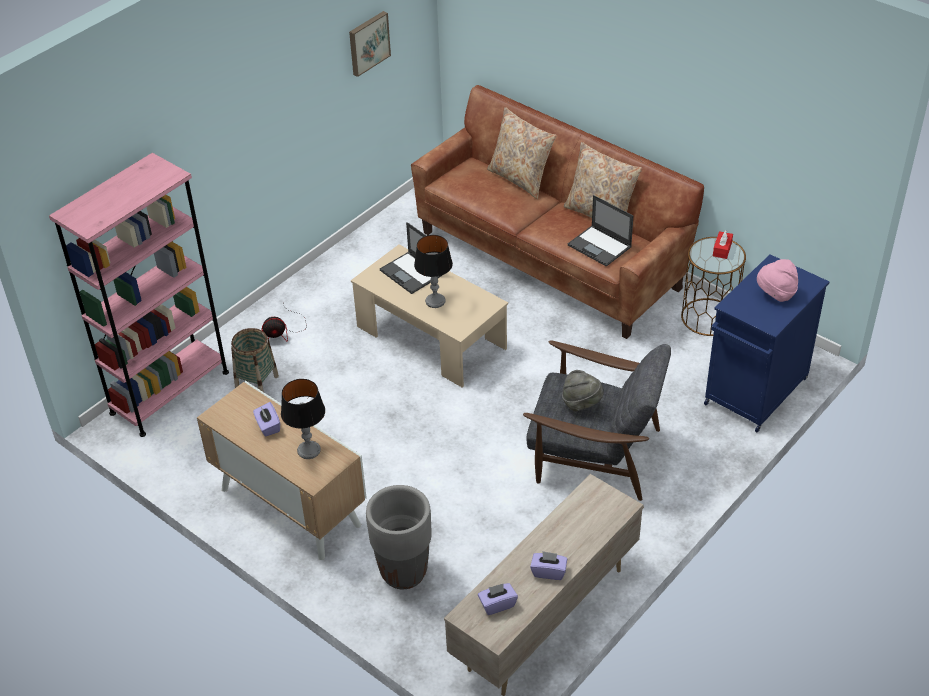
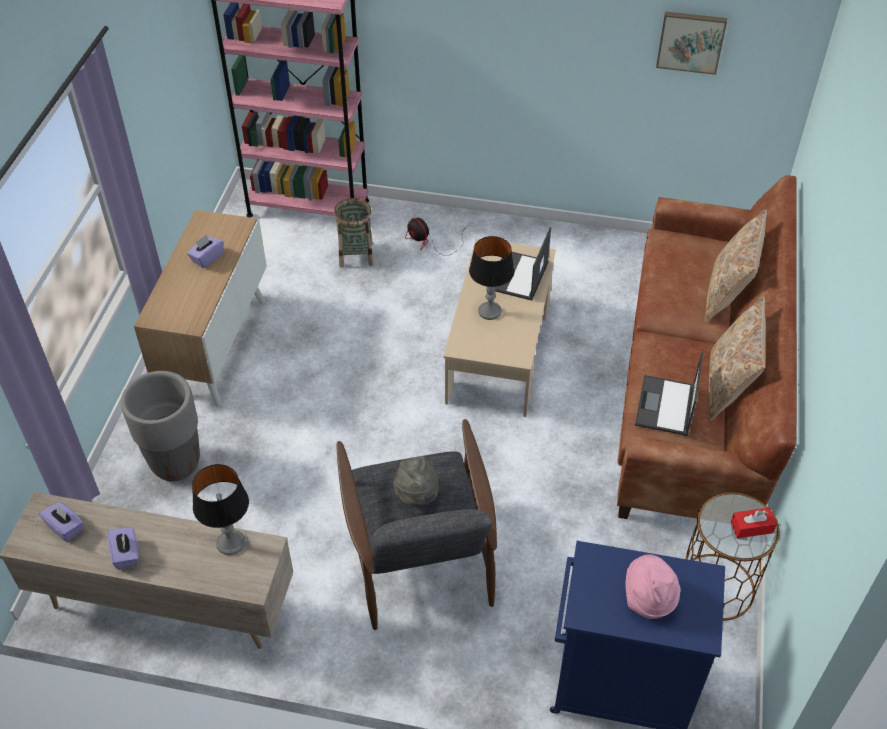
camera: 60 degrees right, 5 degrees up
(308, 450) = (190, 298): table lamp -> table lamp (230, 543)

